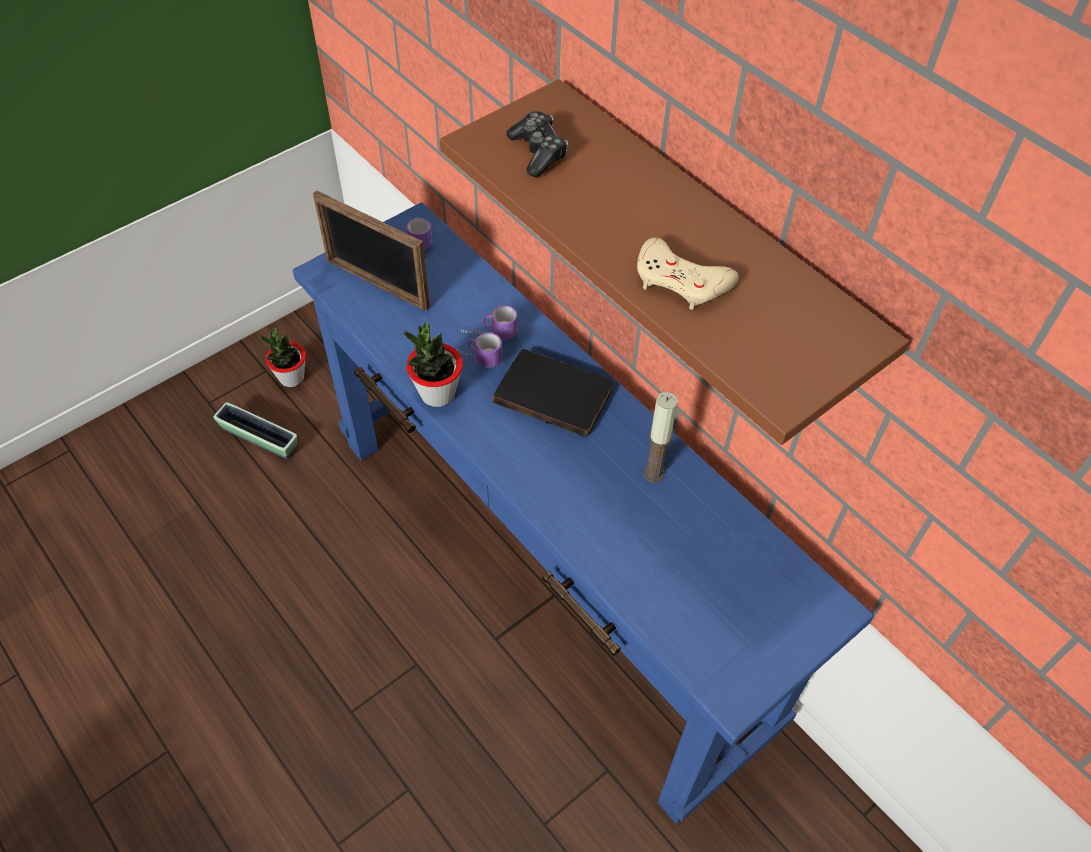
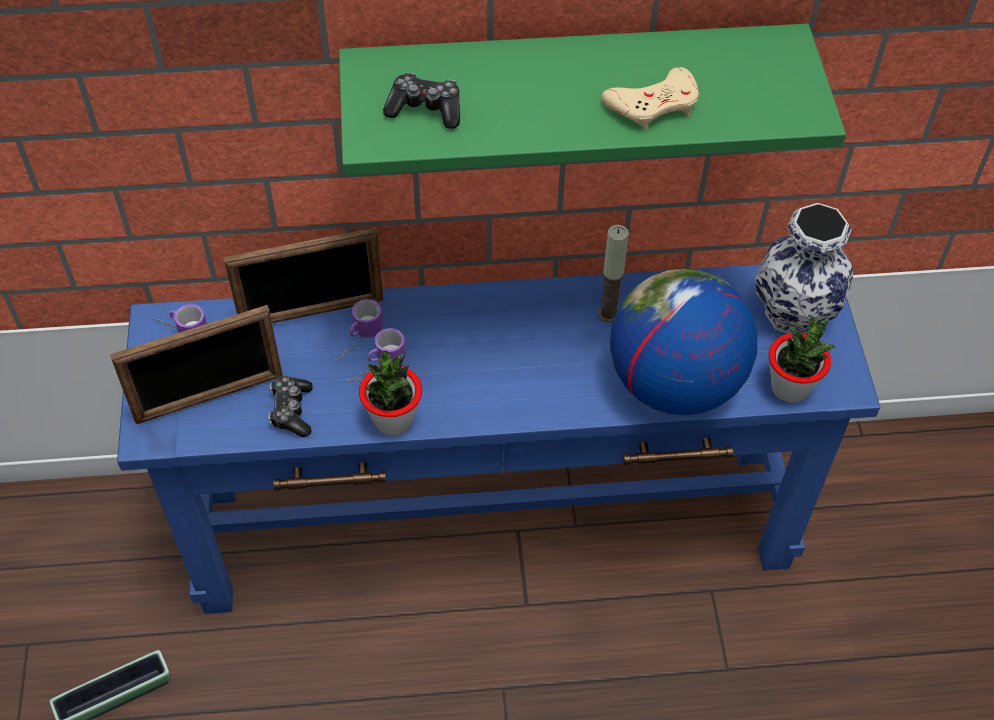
camera: 55 degrees left, 0 degrees up
(291, 378) = (62, 623): potted plant -> potted plant (790, 388)
(400, 333) = (291, 411): none -> game controller
(494, 295) = (312, 313): none -> picture frame
(554, 393) = (467, 332): black book -> none
(621, 558) = (674, 384): none -> globe
(707, 243) = (572, 83): brown shelf -> green shelf
(780, 611) = (794, 311): none -> vase

